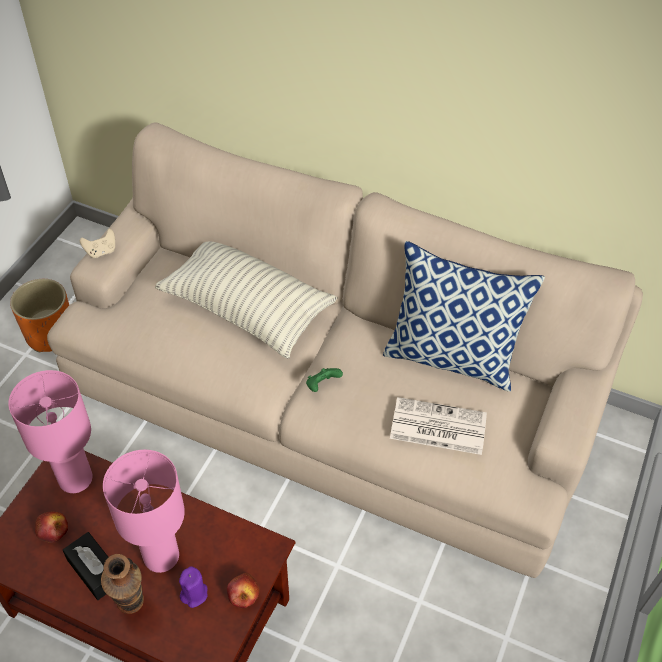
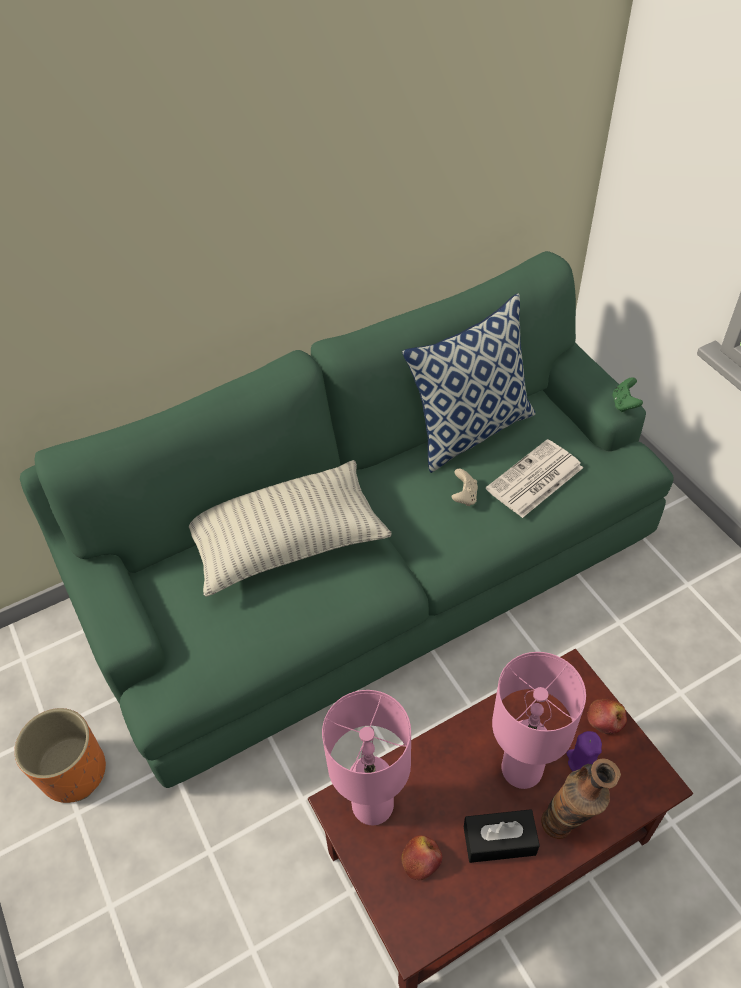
camera: 50 degrees left, 0 degrees up
(101, 251) = (106, 620): beige game controller -> beige game controller (464, 496)
(322, 385) = (424, 535): green game controller -> green game controller (624, 404)
(330, 400) = (374, 568): beige sofa -> green sofa

